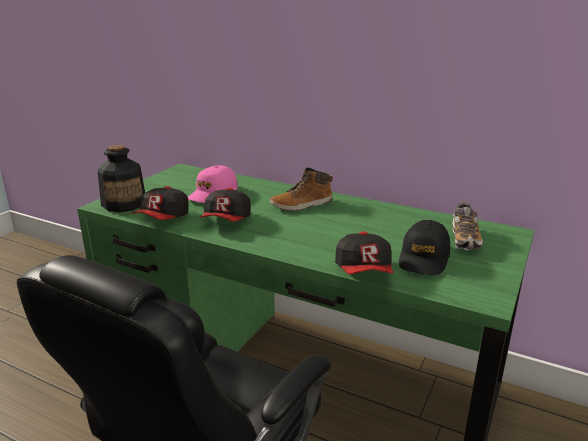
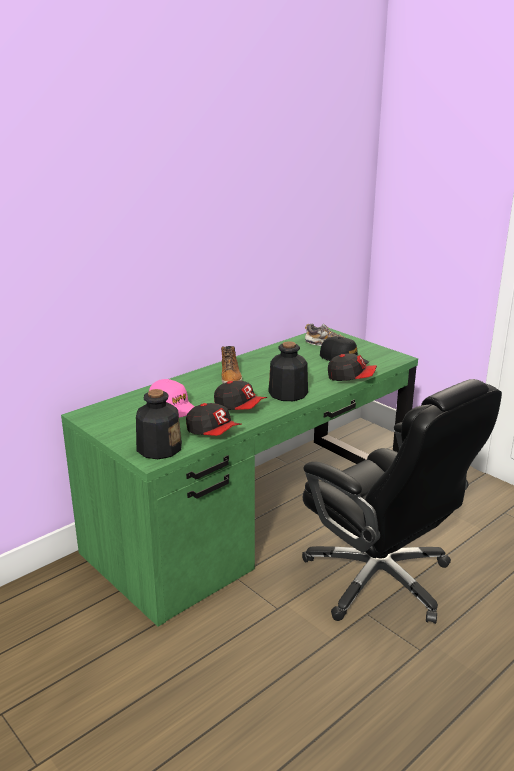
camera: 70 degrees left, 0 degrees up
(280, 239) = (288, 394): none -> bottle

